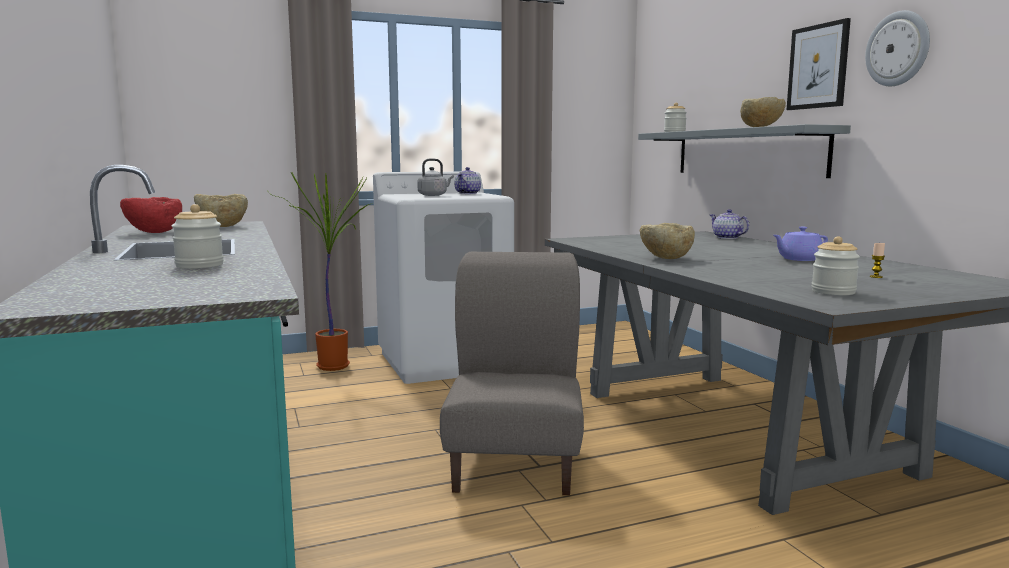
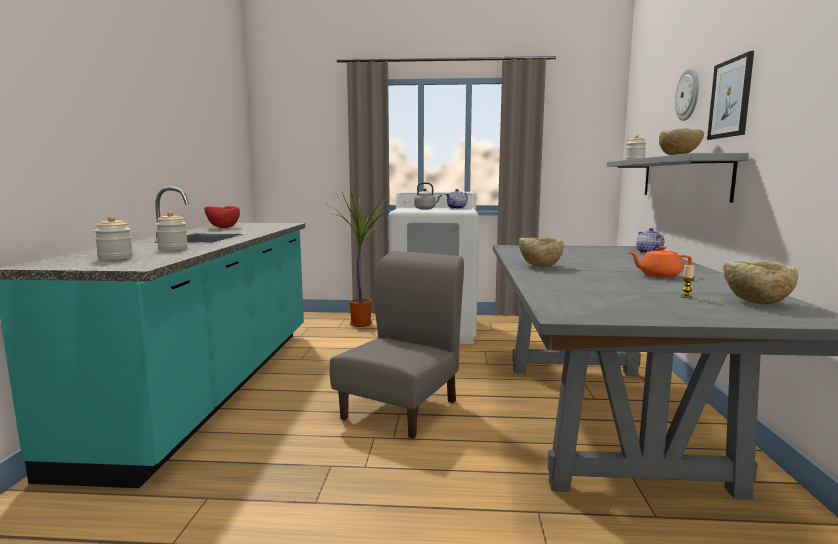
camera: 25 degrees right, 0 degrees up
(222, 226) = (269, 225): beige bowl -> beige bowl (755, 302)
(799, 259) = (658, 275): purple teapot -> orange teapot
(833, 292) = (600, 305): jar -> jar (115, 257)
(898, 49) = (785, 77): wall clock -> wall clock (688, 94)

